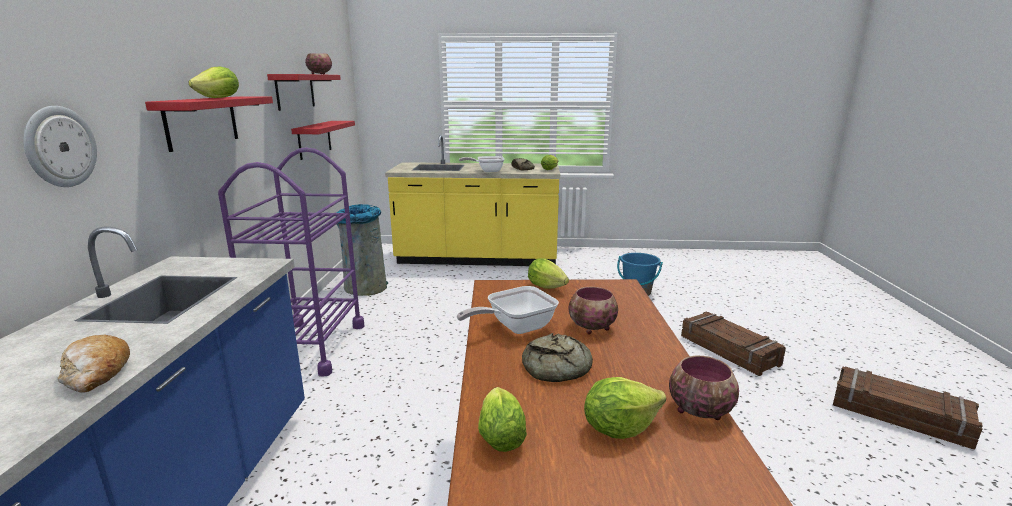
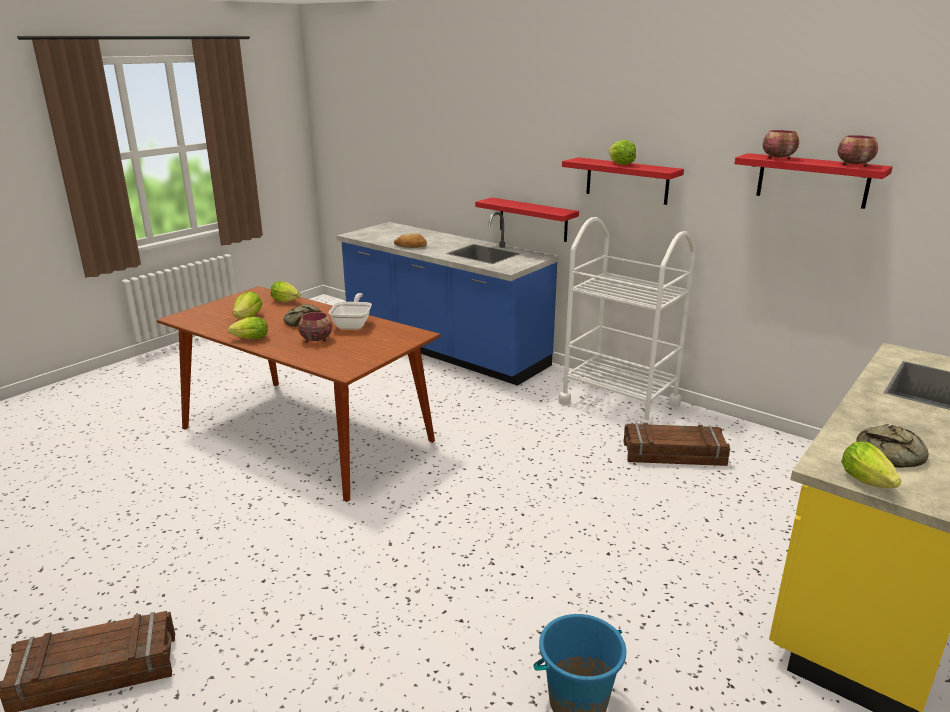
camera: 125 degrees right, 5 degrees up
(59, 147) = (519, 171): wall clock -> none
(310, 347) = (619, 403): purple cart -> white cart
(314, 139) = (844, 251): red shelf -> red shelf (533, 219)
(365, 287) = (766, 454): grey trash can -> none
(487, 171) = (866, 413): frying pan -> none
(548, 288) = (386, 348): lettuce -> lettuce (249, 339)
(698, 410) = (223, 332): bowl -> bowl (779, 158)
(729, 350) = (328, 651): crate -> crate (674, 454)

